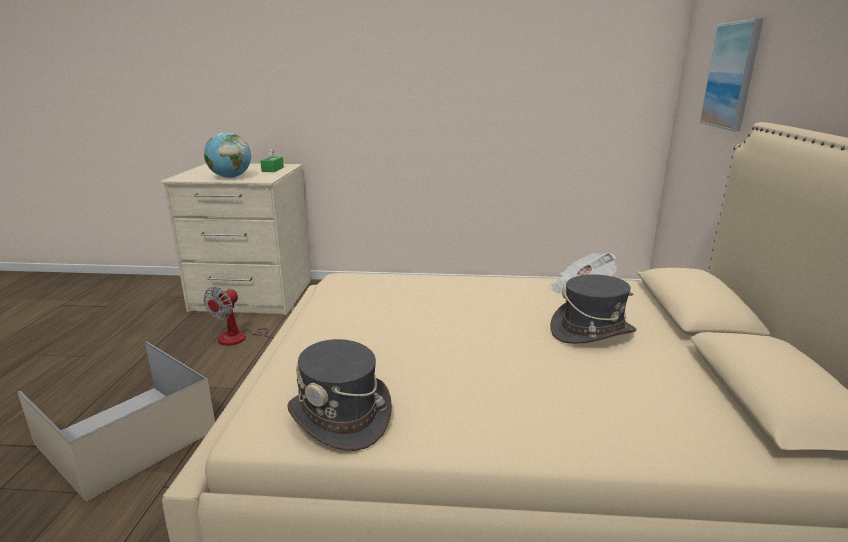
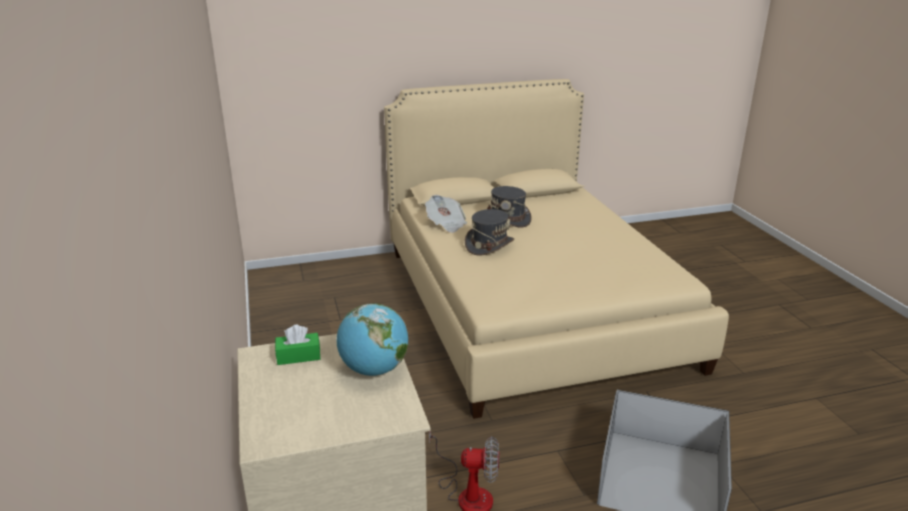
camera: 110 degrees left, 5 degrees up
(341, 416) = (652, 264): grey hat -> grey hat (489, 245)
(731, 75) = (326, 66): picture -> none

